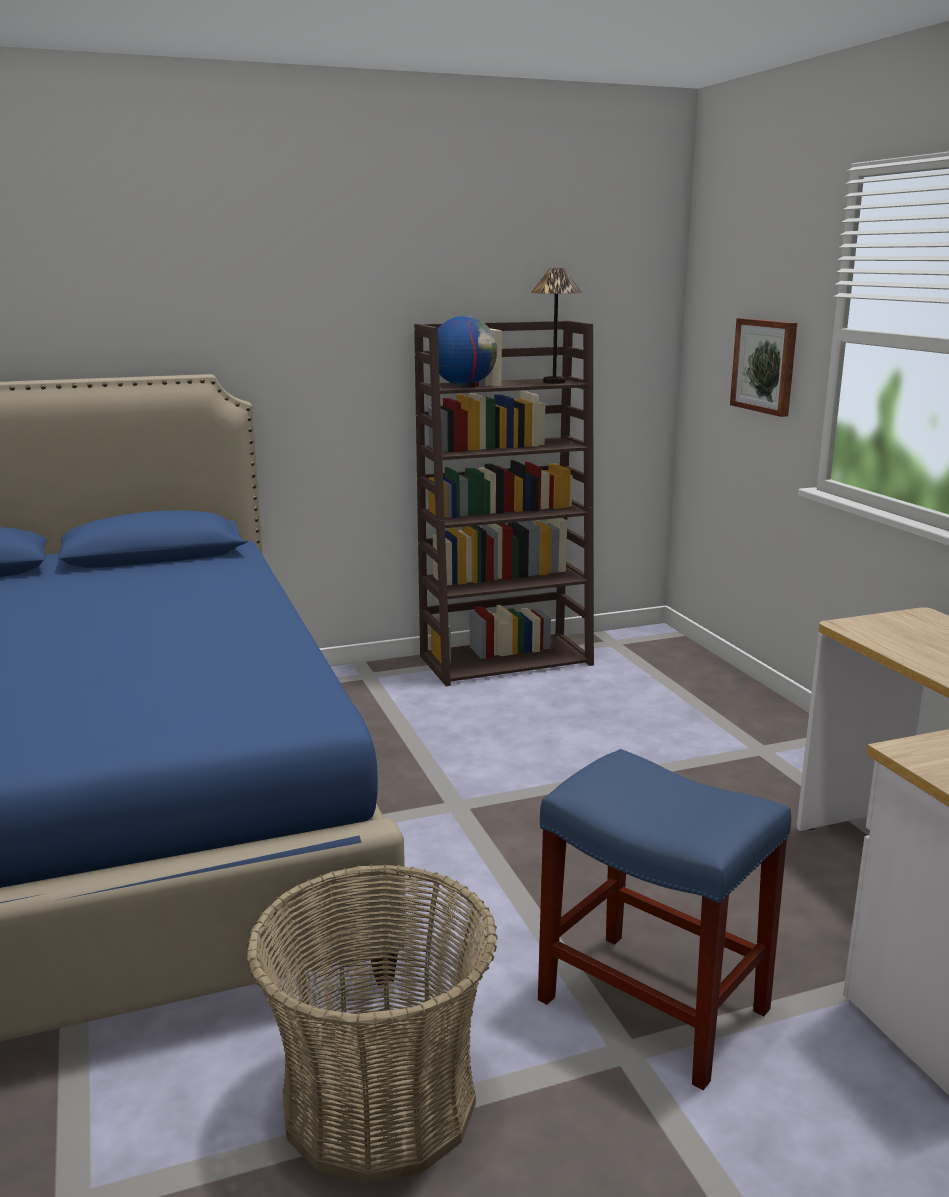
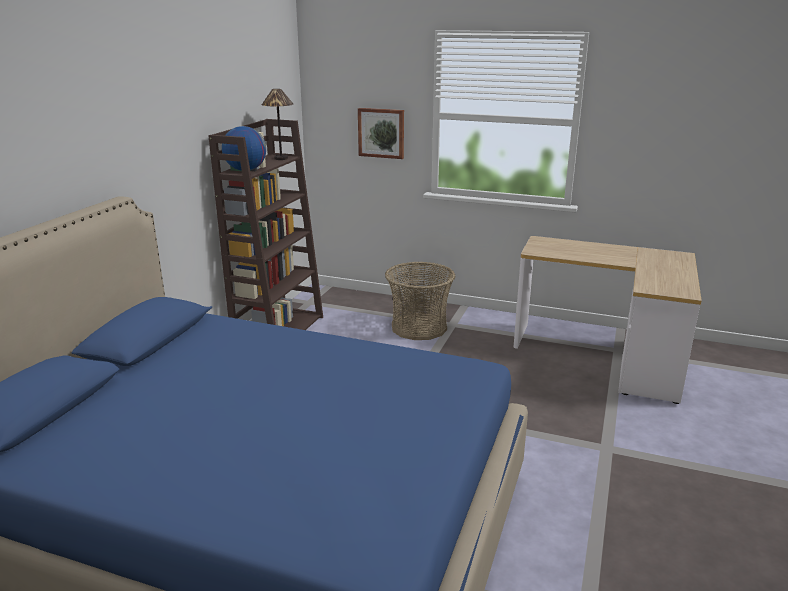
camera: 50 degrees left, 5 degrees up
(379, 1102) = (587, 515): basket -> basket (419, 327)
(649, 1004) = (585, 430): blue stool -> none

